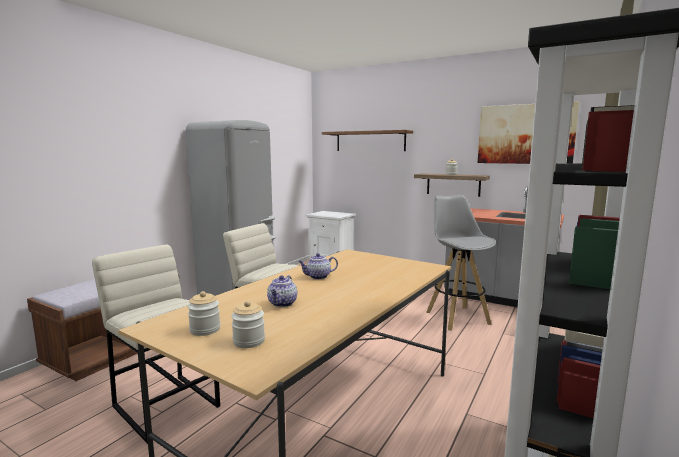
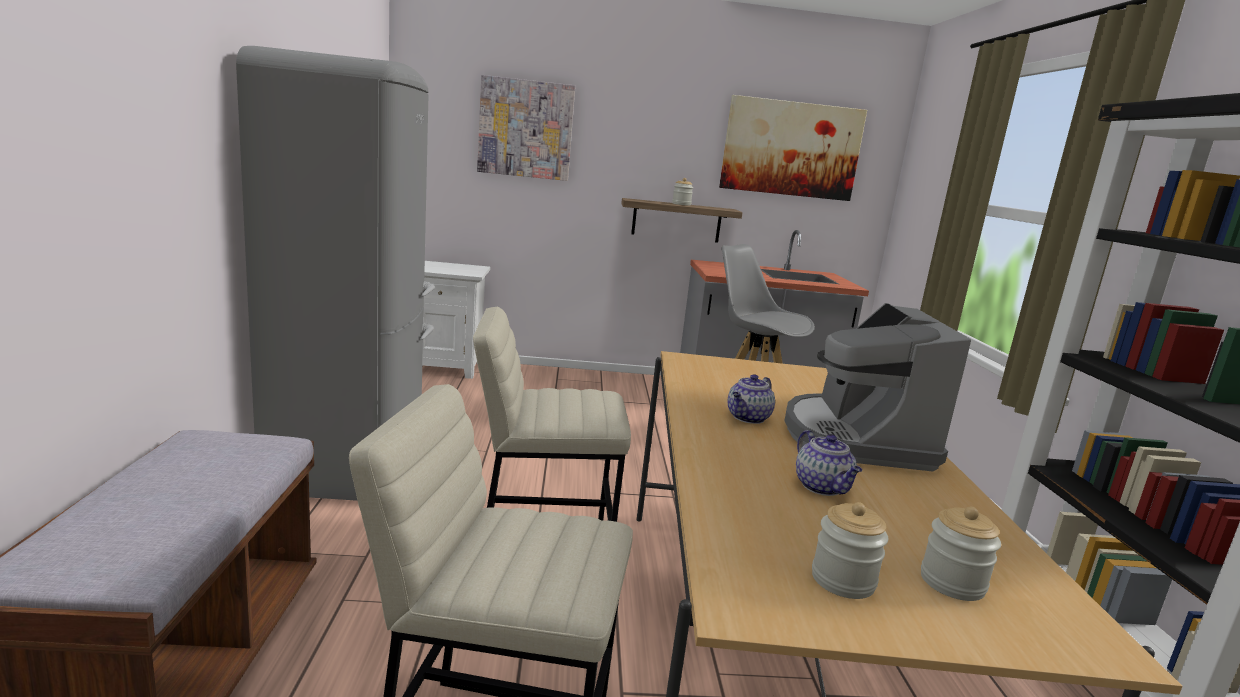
camera: 35 degrees left, 5 degrees up
(357, 291) = (856, 438): none -> coffee machine
(370, 141) = (526, 129): brown shelf -> picture

